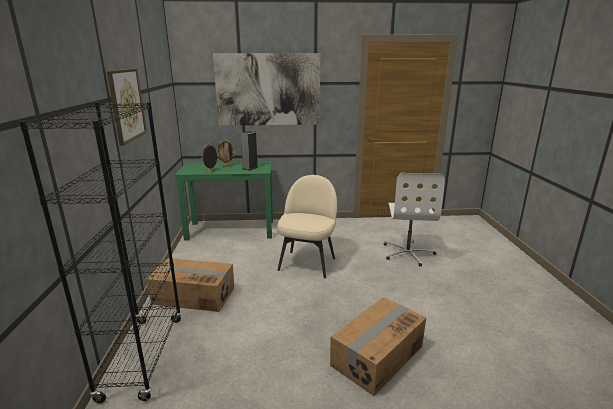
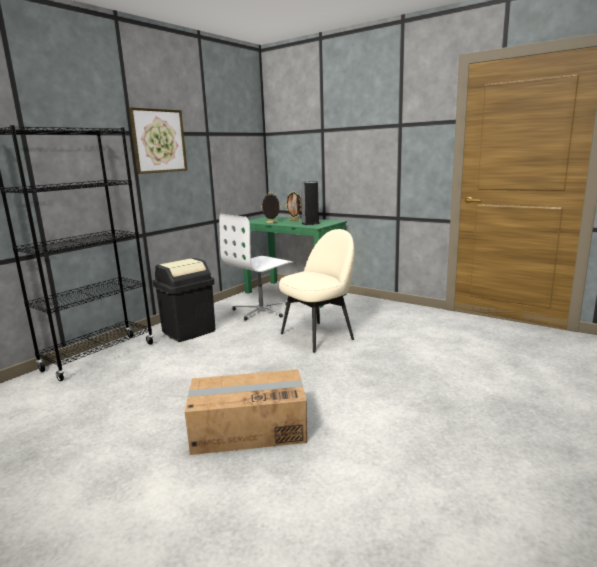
camera: 40 degrees right, 5 degrees down
(194, 295) = (188, 331): cardboard box -> black trash can
(268, 90) = (347, 136): picture -> none
(408, 253) = (455, 358): white office chair -> white office chair (262, 311)

